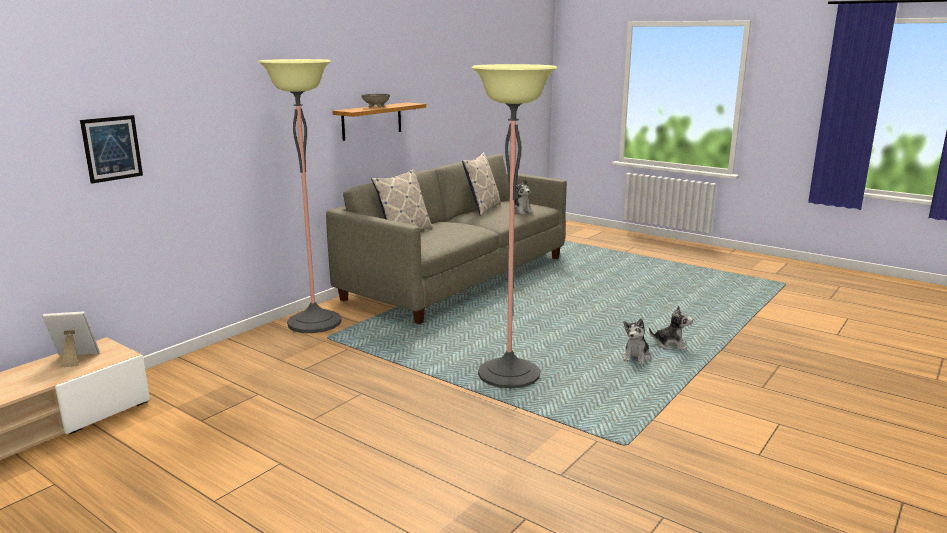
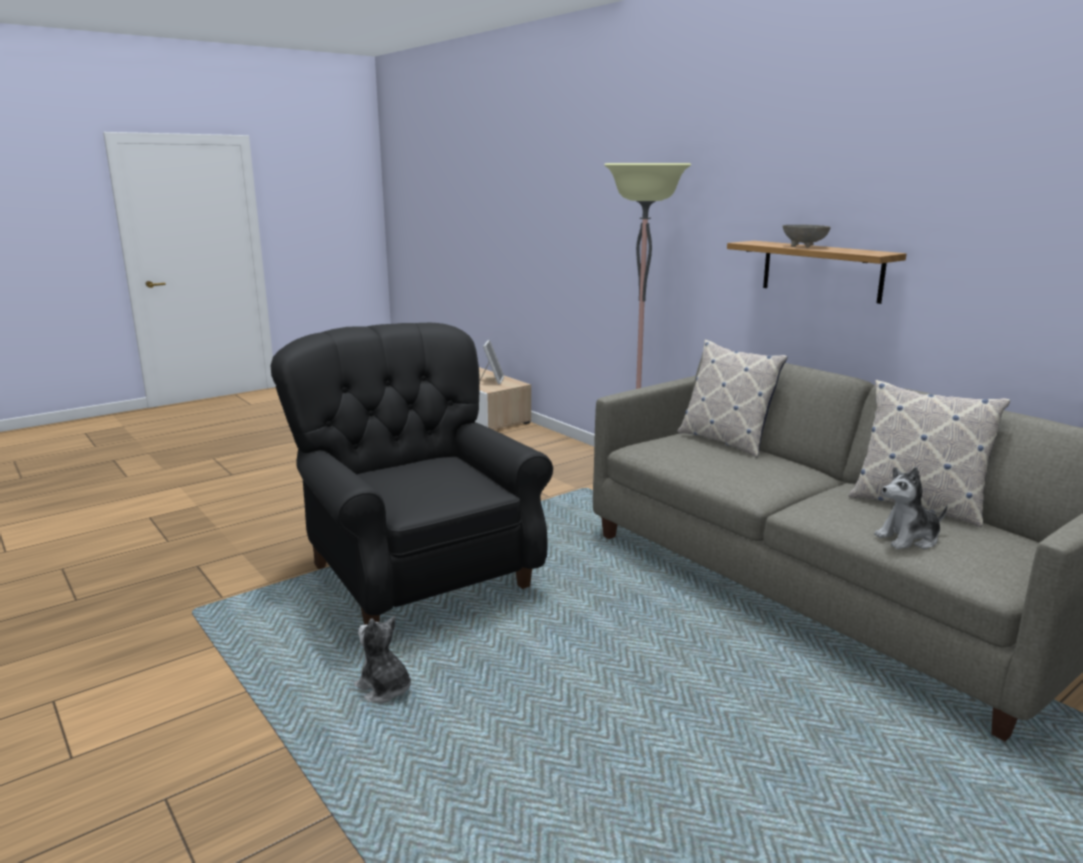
camera: 105 degrees right, 0 degrees up
(112, 148) = (551, 235): picture -> none
(509, 374) = (415, 573): floor lamp -> black armchair
(670, 345) = (401, 747): plush toy -> none

